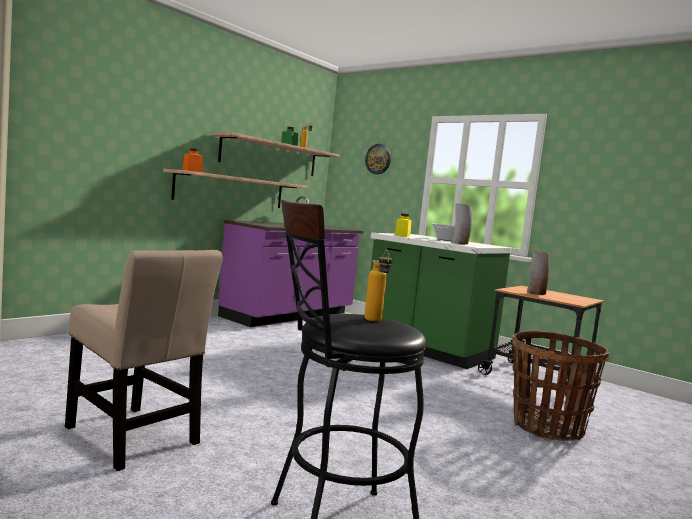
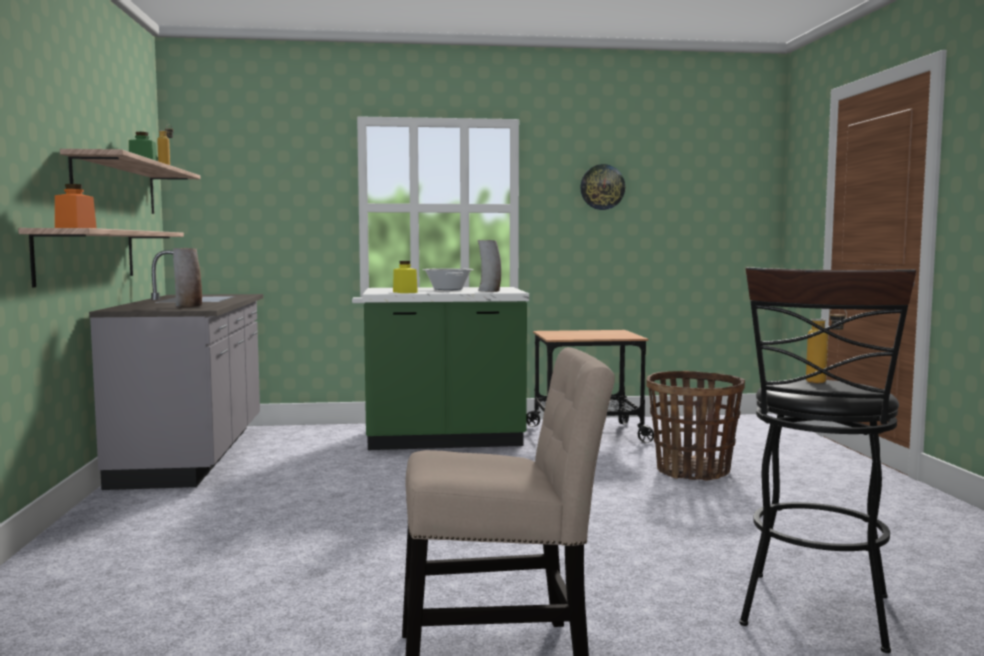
camera: 45 degrees left, 0 degrees up
(289, 315) = (195, 454): purple counter -> grey counter
(378, 159) = (268, 180): wall clock -> wall clock (602, 187)
(536, 293) = (580, 336): vase -> vase (188, 306)

